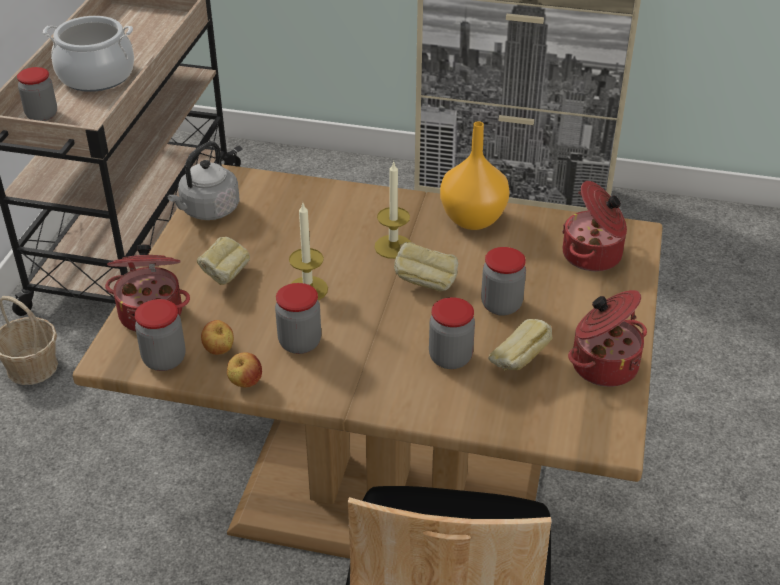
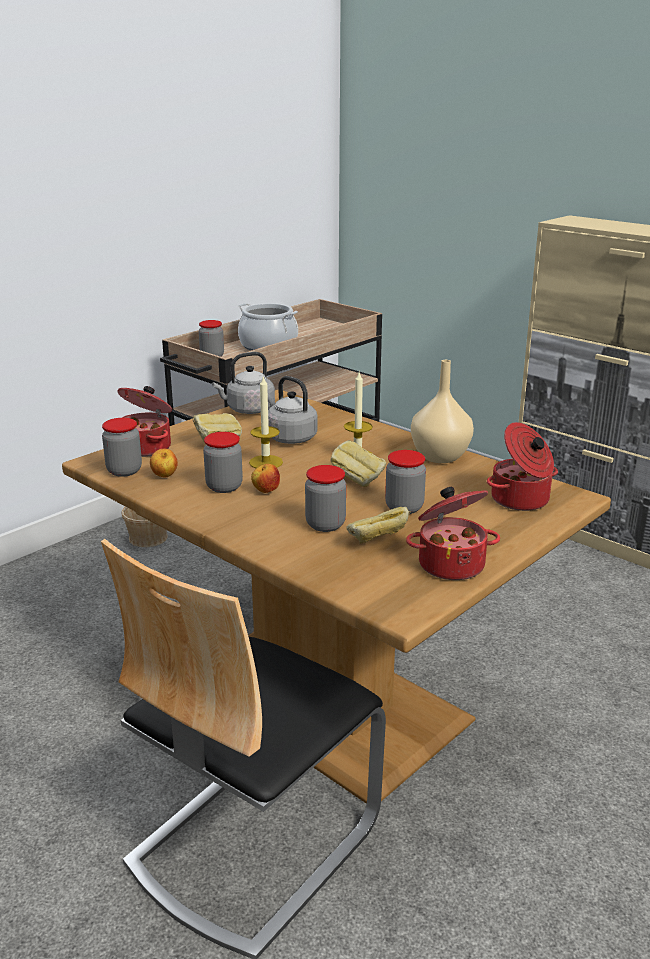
camera: 30 degrees right, 15 degrees down
(245, 383) = (160, 496): apple -> apple (266, 491)
(296, 241) = (289, 437): none -> grey kettle
(471, 219) = (439, 456): orange vase -> beige vase

